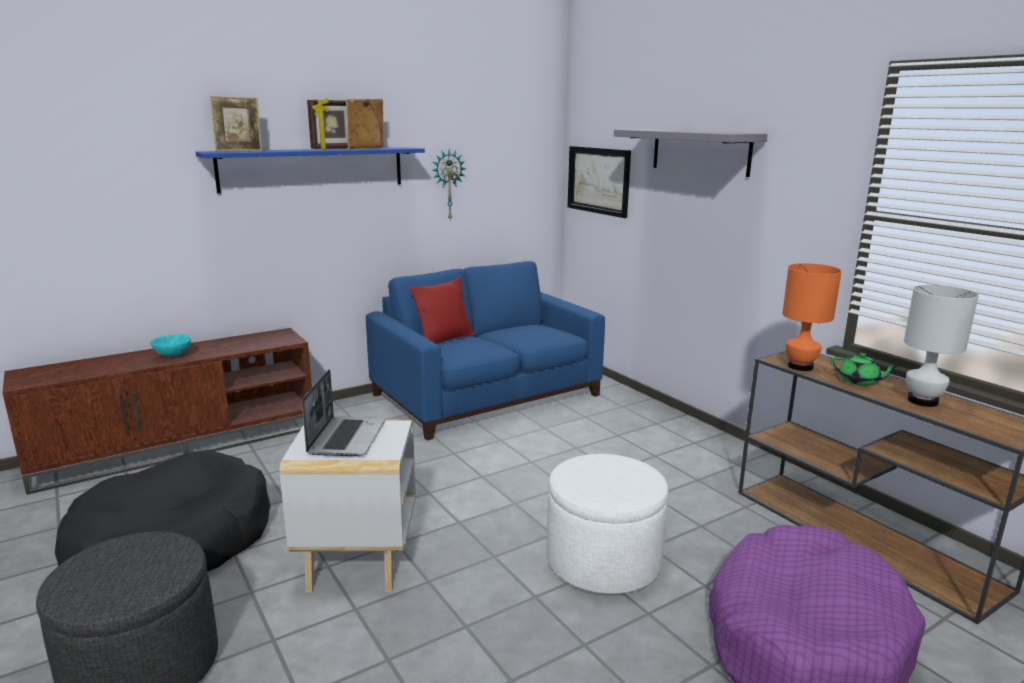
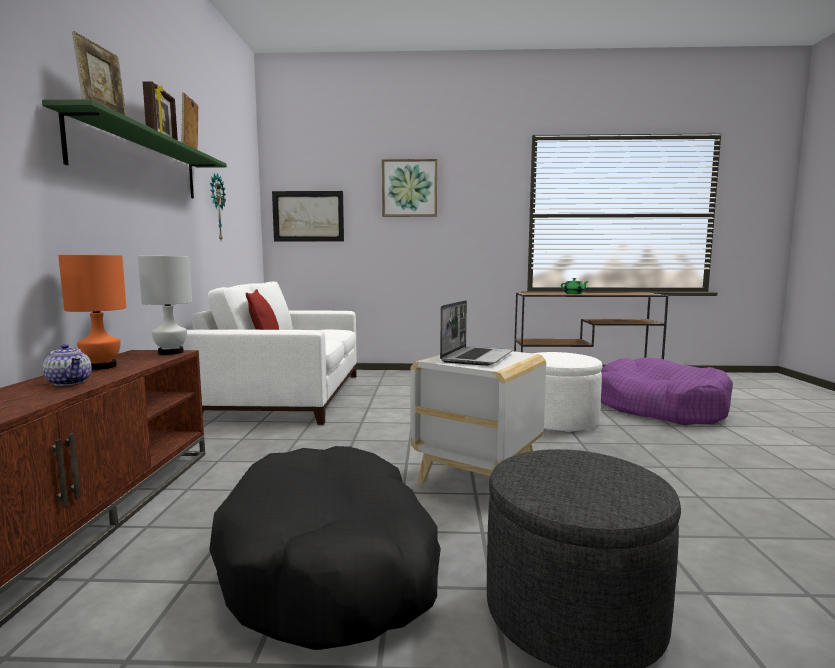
camera: 55 degrees left, 10 degrees down
(174, 355) = (70, 382): turquoise bowl -> teapot
(313, 168) = (139, 162): blue shelf -> green shelf
(346, 437) = (476, 357): laptop -> laptop turned 75 degrees clockwise
(487, 395) = (289, 395): blue sofa -> white sofa
(700, 151) = (409, 188): grey shelf -> picture
(800, 366) = (544, 294): orange table lamp -> orange table lamp (101, 366)
(922, 401) = (606, 293): white table lamp -> white table lamp (170, 352)

